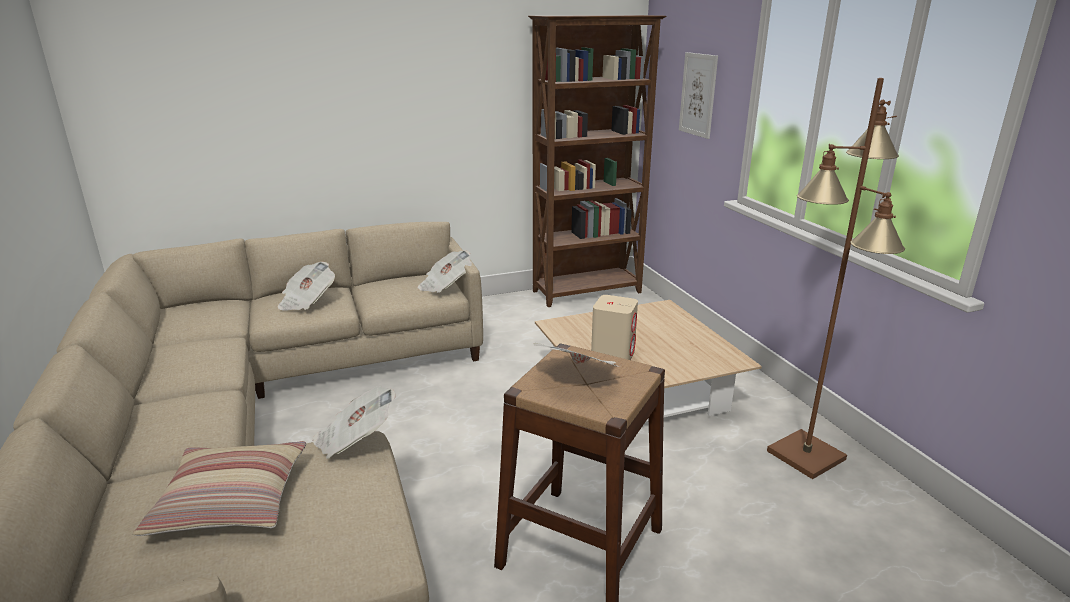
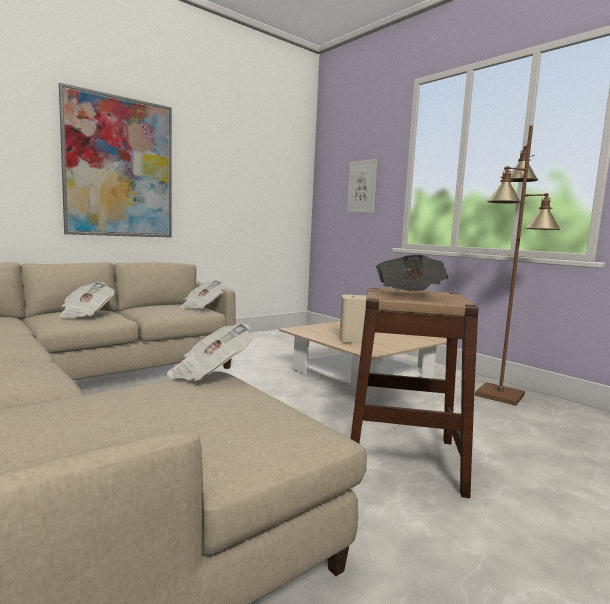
camera: 20 degrees left, 15 degrees down
(231, 500) = (117, 412): pillow -> none
(356, 98) = (119, 167): none -> picture
(588, 292) = (284, 333): brown bookcase -> none

